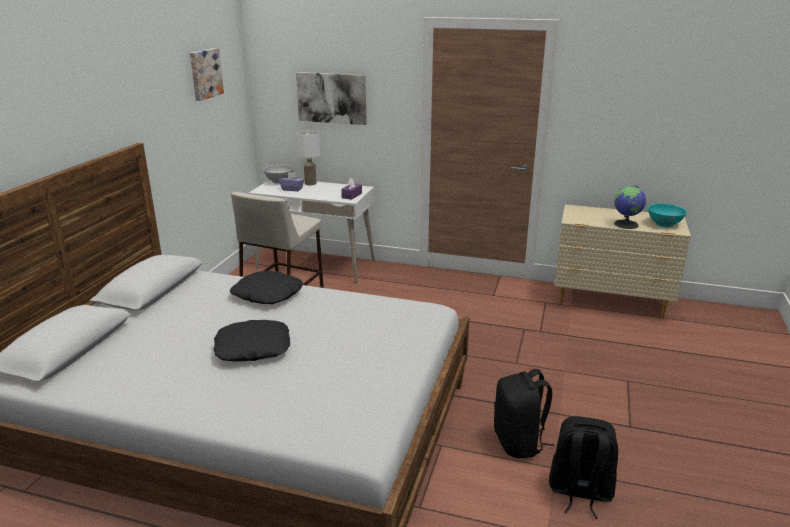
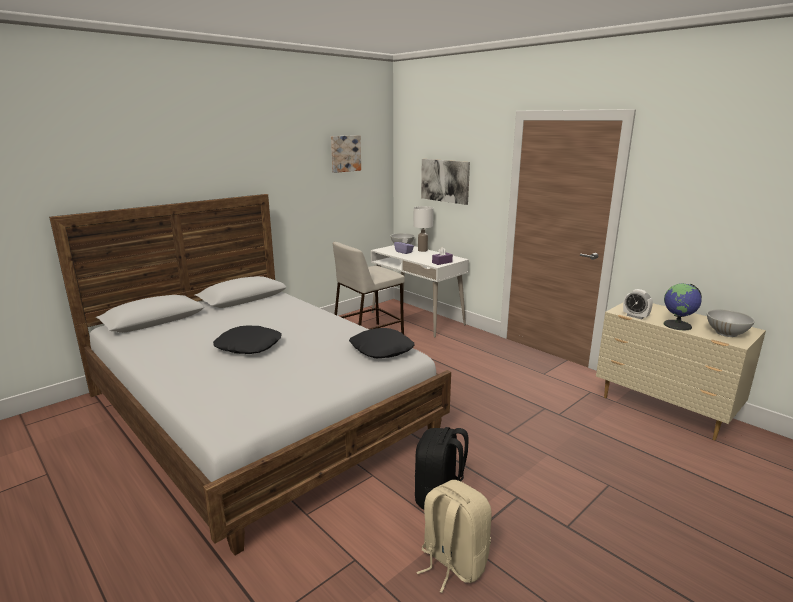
camera: 30 degrees right, 5 degrees down
(267, 294) = (305, 316): black pillow -> black pillow (381, 349)
(579, 492) = (452, 562): black backpack -> beige backpack
(588, 222) = (635, 316): none -> alarm clock
(664, 224) = (726, 333): turquoise bowl -> white bowl

